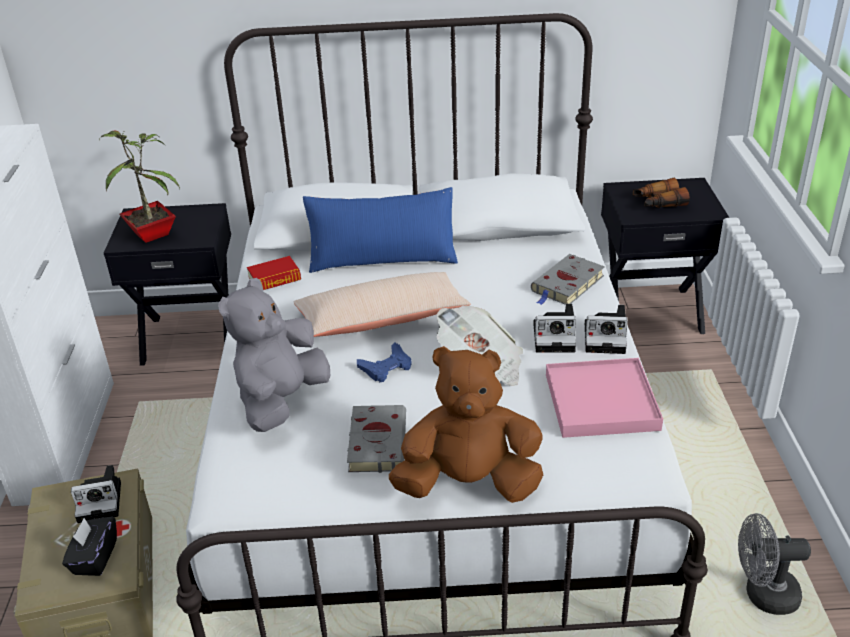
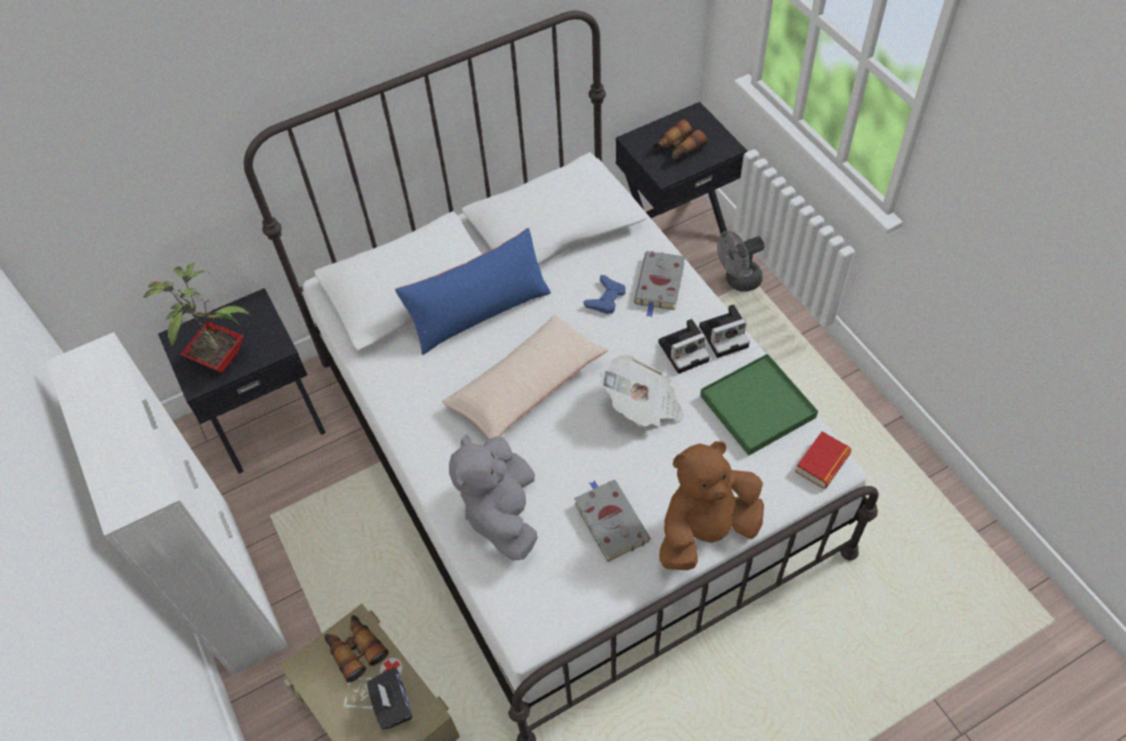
camera: 25 degrees left, 20 degrees up
(102, 501) = (355, 649): camera -> binoculars
(274, 279) = (394, 375): book -> book (822, 463)
(386, 367) = (566, 439): blue game controller -> blue game controller (606, 298)
(601, 401) = (757, 406): pink tray -> green tray
(763, 595) = (884, 483): grey fan -> grey fan (738, 281)

